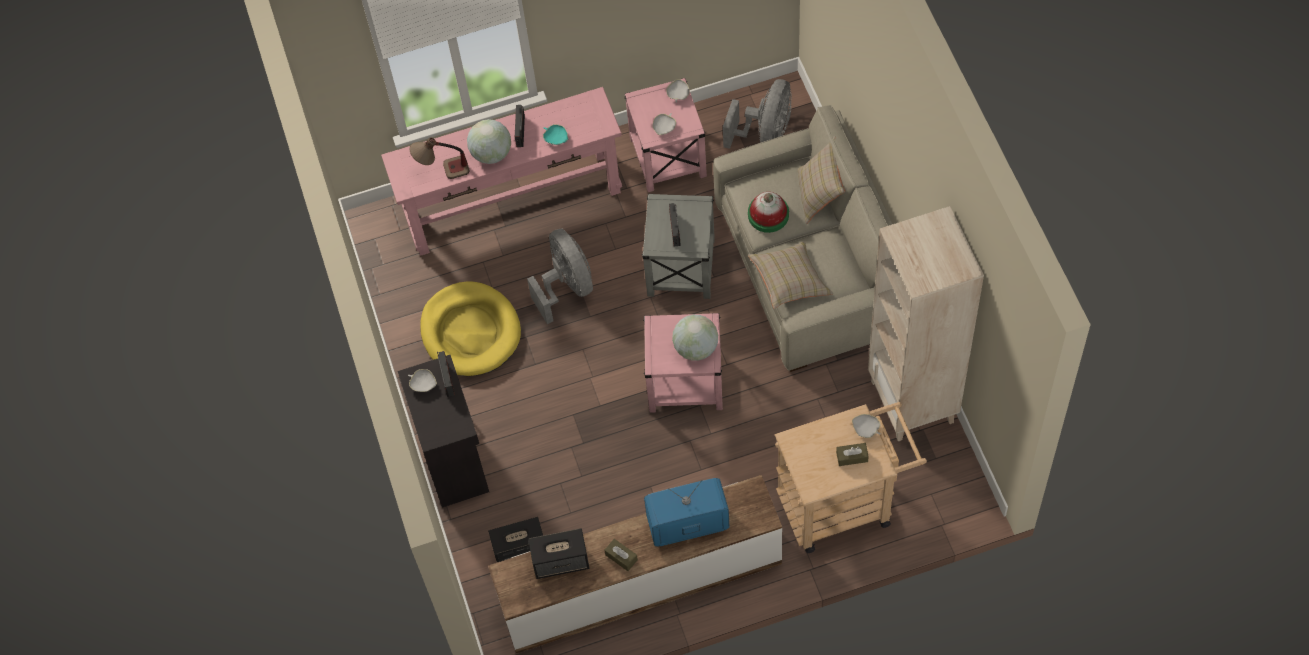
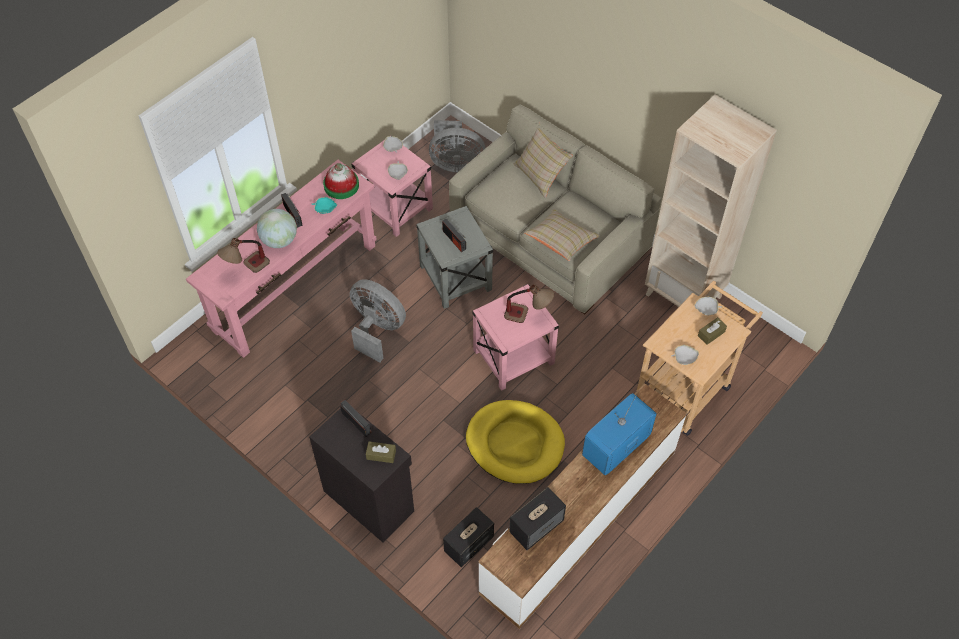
camera: 35 degrees left, 5 degrees down
(423, 384) = (338, 436): white bowl -> white bowl (684, 358)
(470, 331) = (321, 396): yellow dog bed -> yellow dog bed (515, 443)
(621, 557) = (582, 498): brown tissue box -> brown tissue box (381, 455)
(696, 348) = (528, 316): globe -> table lamp
(765, 133) = (456, 163): grey fan -> grey fan turned 105 degrees clockwise
(768, 215) = (513, 203): hat -> hat (341, 185)

